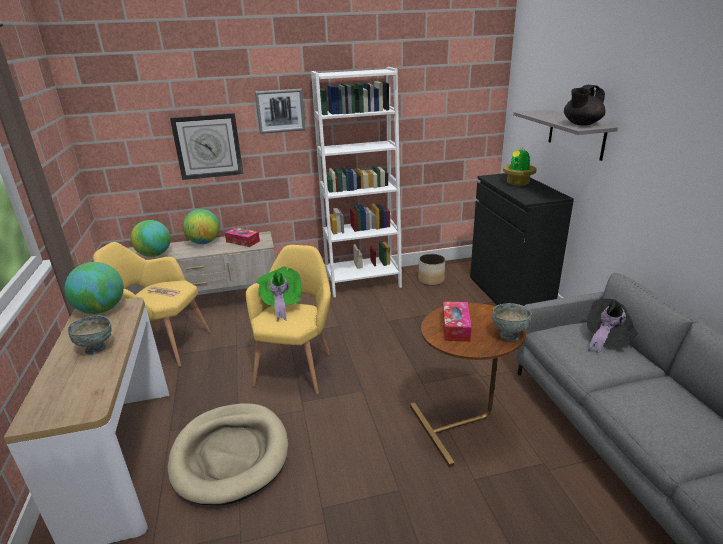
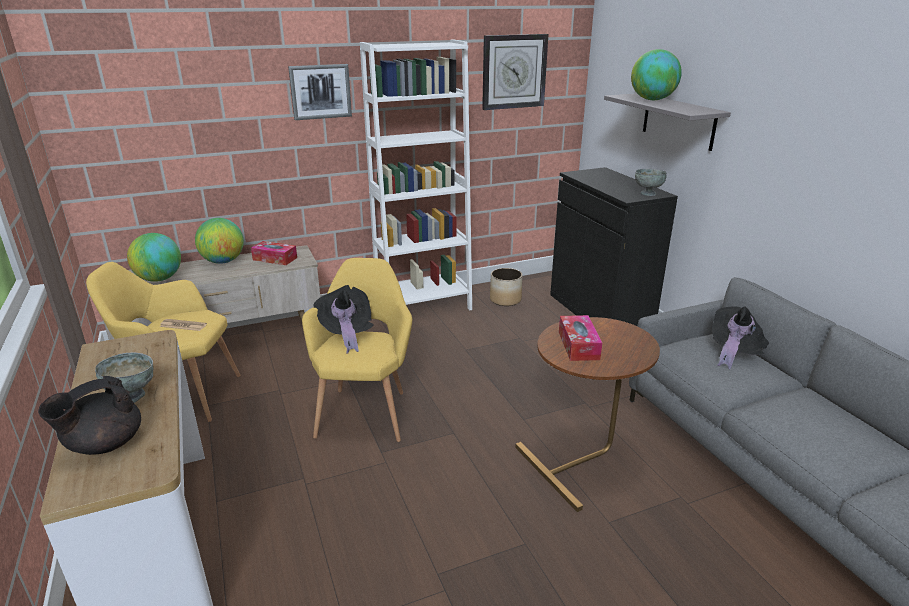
camera: 10 degrees left, 0 degrees up
(101, 310) = (121, 348): globe -> globe (652, 100)
(208, 146) = (227, 136): wall clock -> wall clock (514, 71)
(230, 455) = (306, 523): beige dog bed -> none
(281, 304) = (346, 333): green hat -> black hat
(509, 335) = (641, 350): grey bowl -> grey bowl (647, 193)
(517, 183) = (609, 180): potted plant -> none
(581, 124) = (690, 109): black teapot -> black teapot (104, 444)

